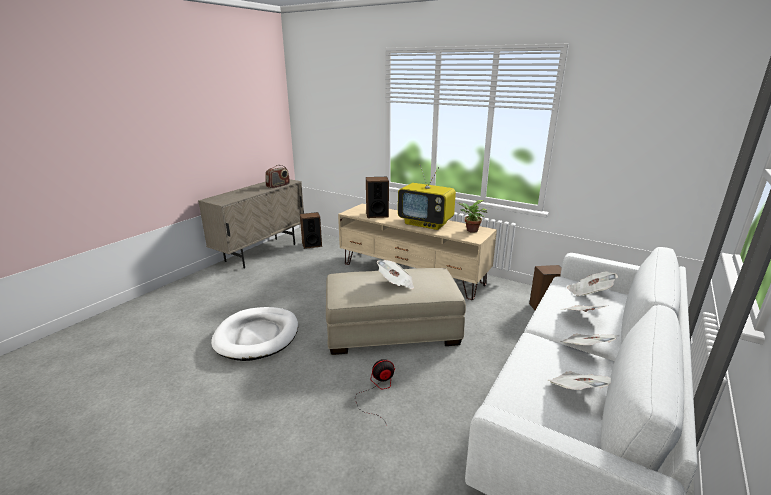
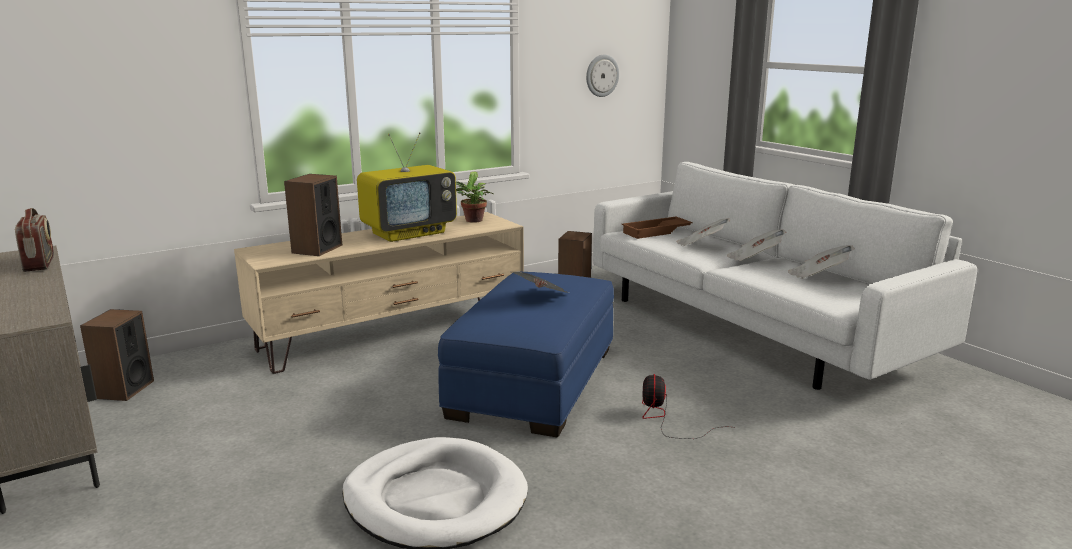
camera: 65 degrees left, 5 degrees down
(392, 329) = (534, 380): beige ottoman -> blue ottoman
(589, 293) = (656, 232): newspaper -> brown tray
(643, 152) = (601, 75): none -> wall clock

